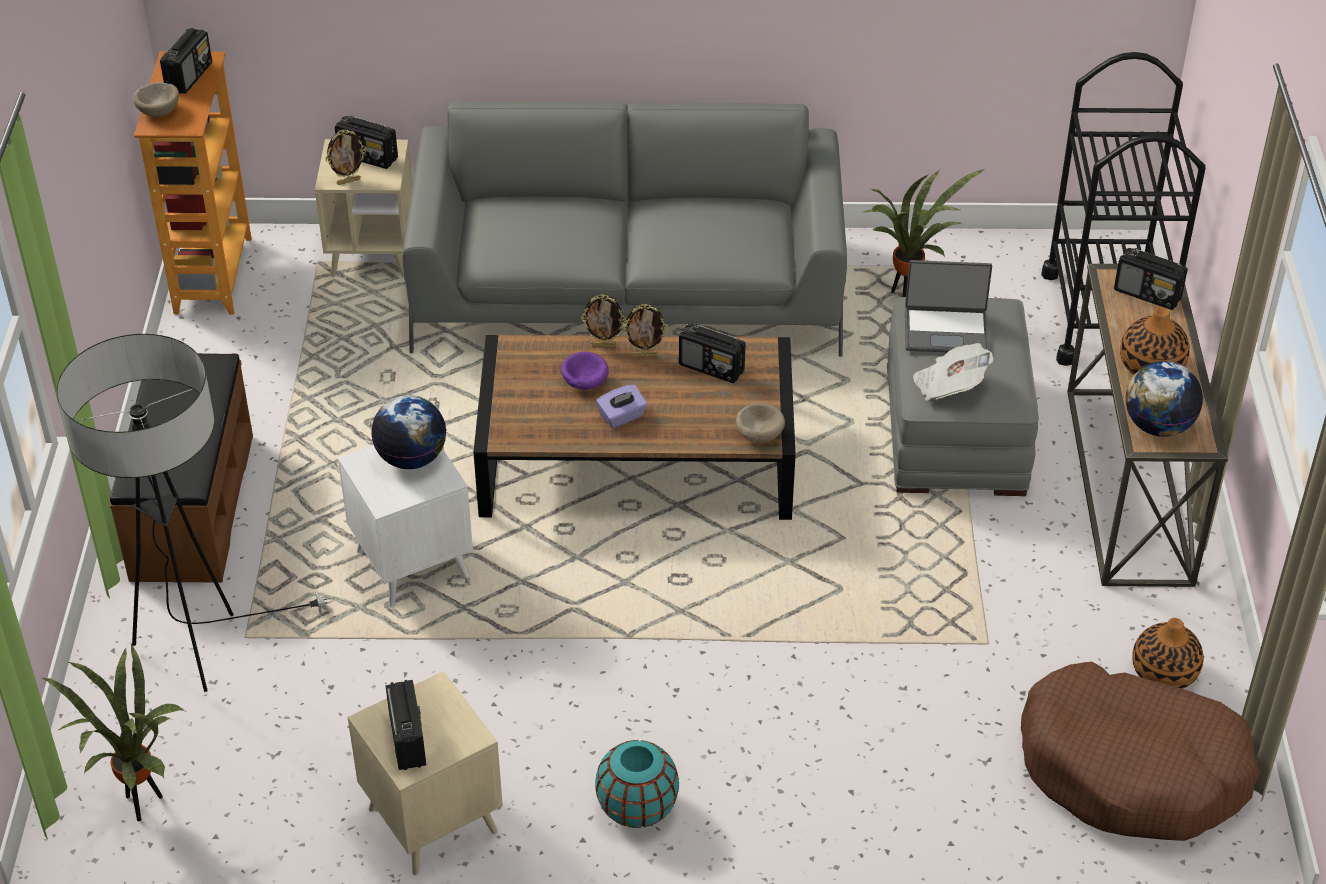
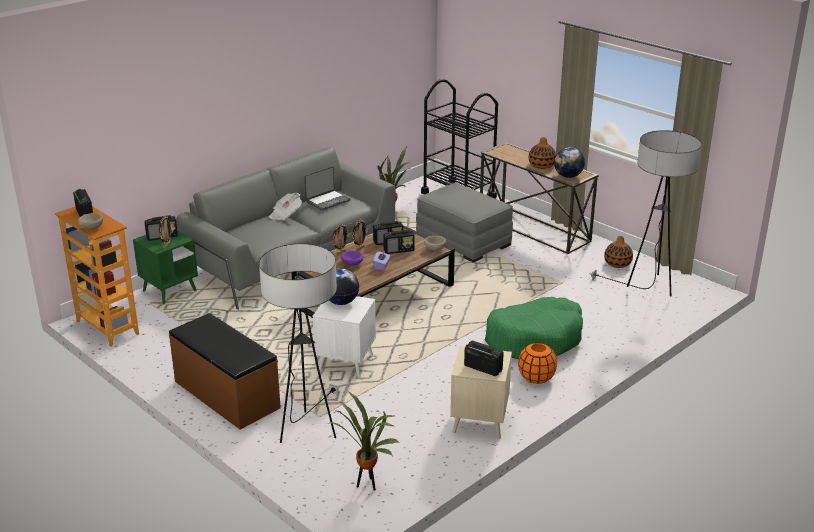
camera: 45 degrees left, 15 degrees down
(372, 255) = (169, 291): beige side table -> green side table
(637, 808) = (536, 378): turquoise vase -> orange vase
(754, 729) = (534, 339): none -> green dog bed
(946, 331) = (450, 196): laptop -> laptop (327, 201)
(949, 386) = (475, 208): newspaper -> newspaper (285, 215)
(1132, 770) = (648, 288): brown dog bed -> floor lamp
(1148, 294) = (510, 151): radio -> radio (399, 250)

